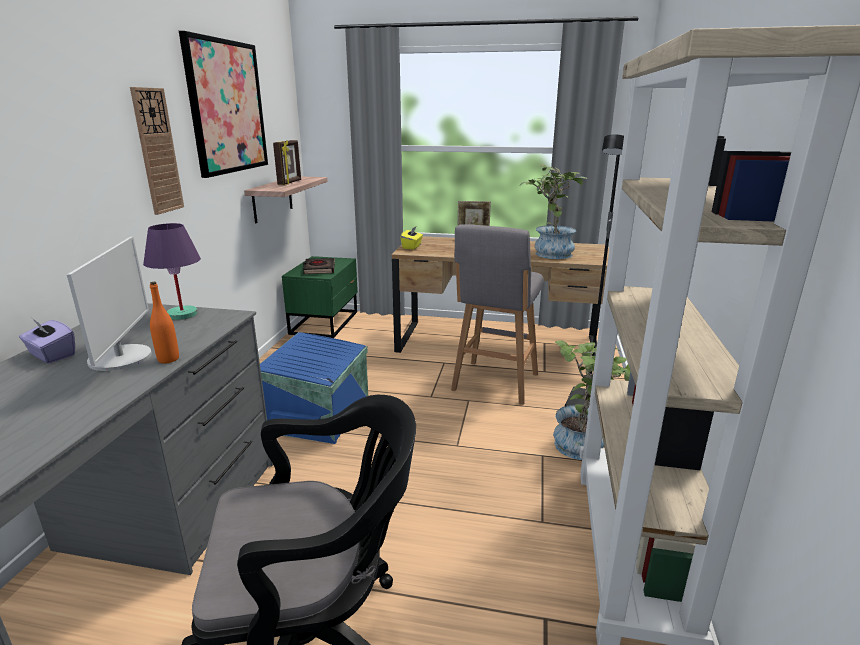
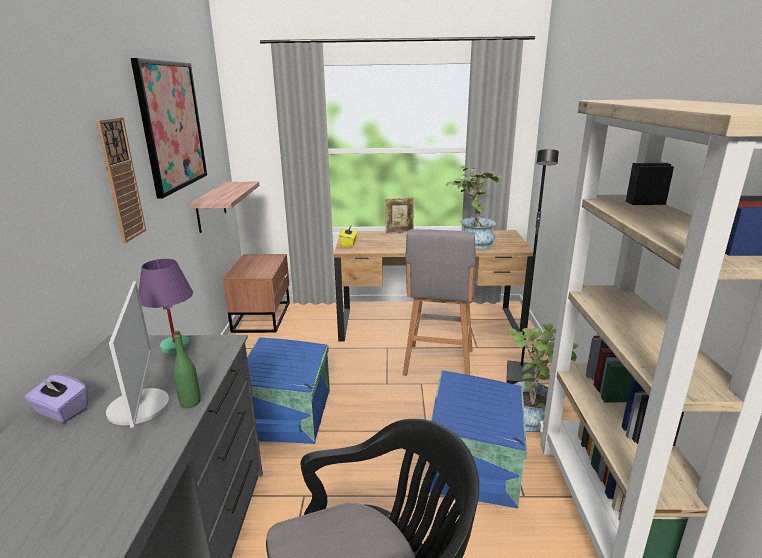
camera: 10 degrees left, 0 degrees up
(168, 359) = (190, 402): orange bottle -> green bottle
(290, 182) = (229, 191): picture frame -> none
(319, 269) = (256, 268): black book -> none
(326, 322) = (263, 316): green nightstand -> brown nightstand
(500, 482) = (476, 462): none -> blue storage box

